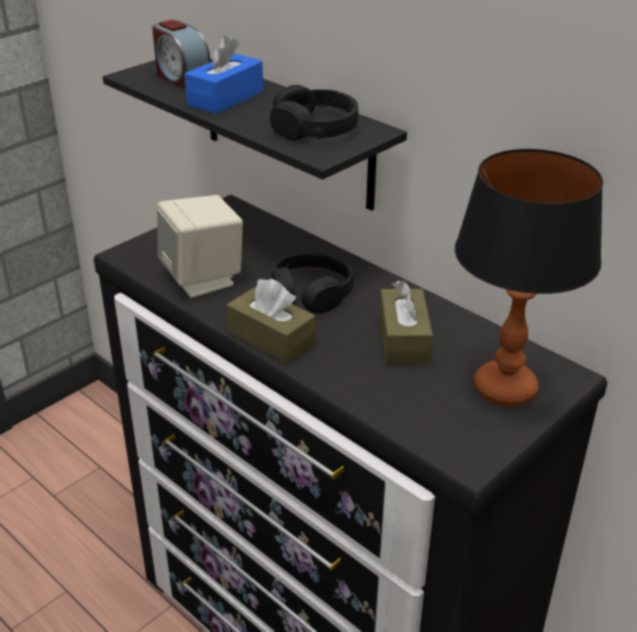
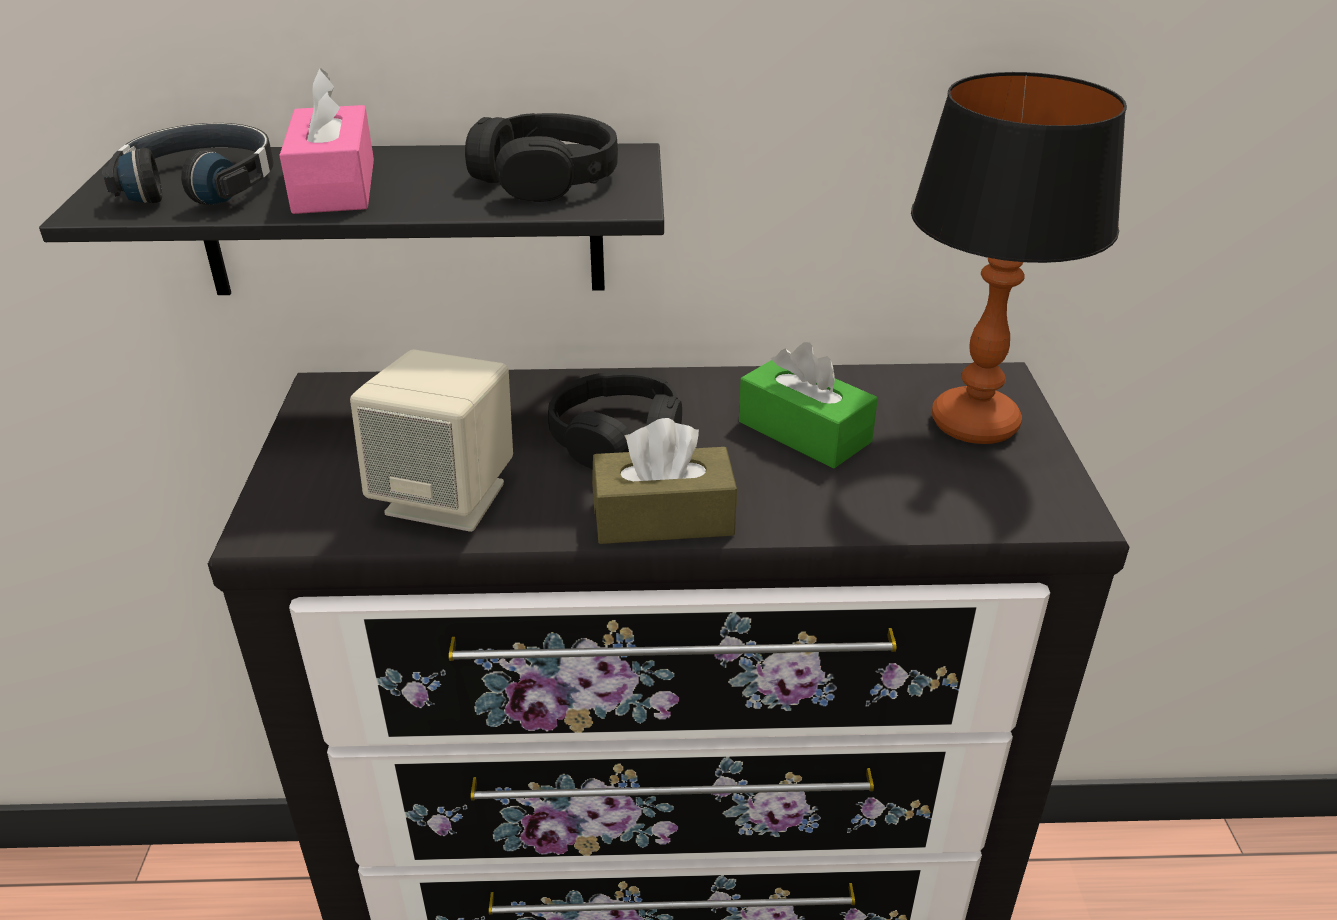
camera: 45 degrees left, 0 degrees up
(182, 78) = (202, 184): alarm clock -> black headphones
(225, 98) = (334, 186): blue tissue box -> pink tissue box
(403, 340) = (804, 432): brown tissue box -> green tissue box

